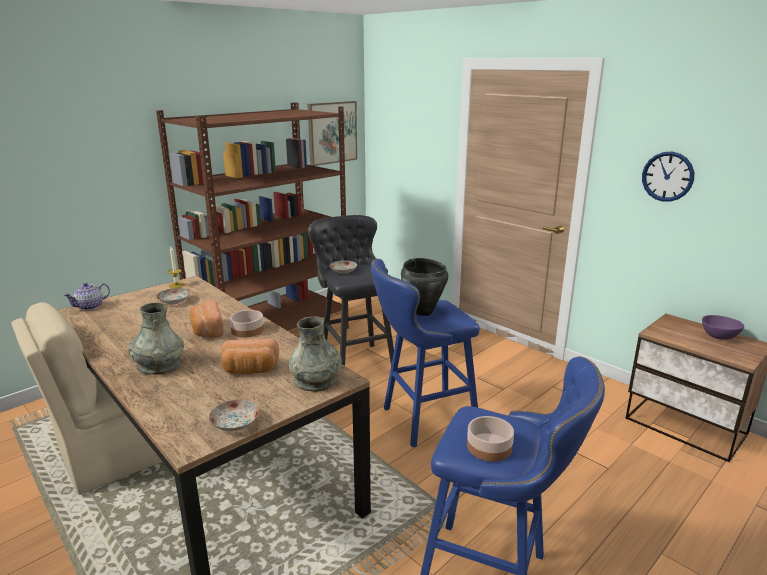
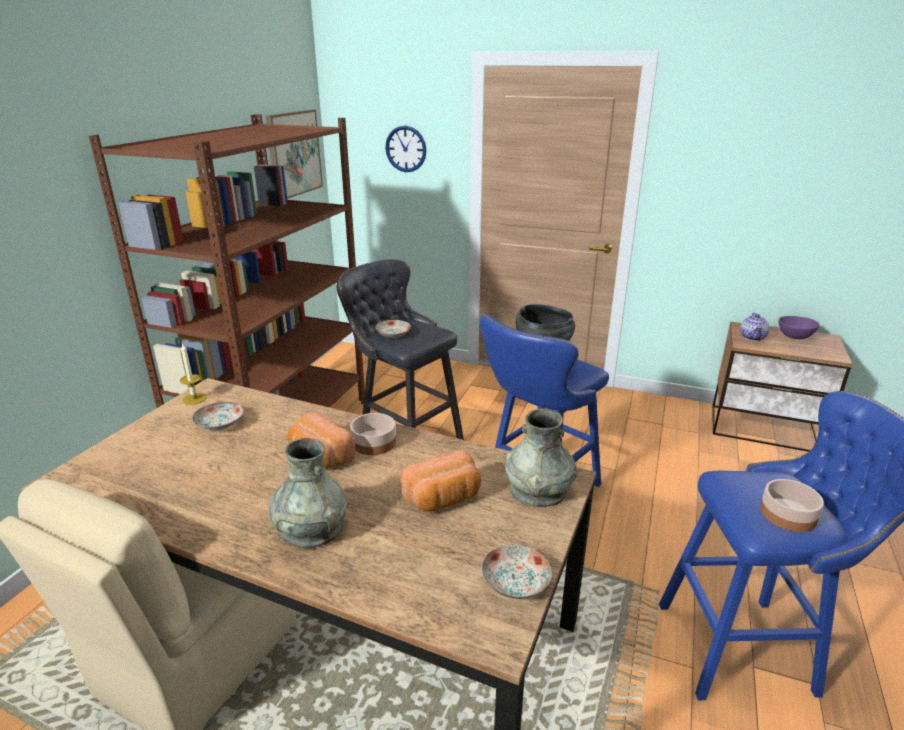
camera: 25 degrees left, 5 degrees up
(90, 306) = (88, 463): teapot -> teapot (752, 337)
(667, 176) = (732, 180): wall clock -> wall clock (406, 149)

